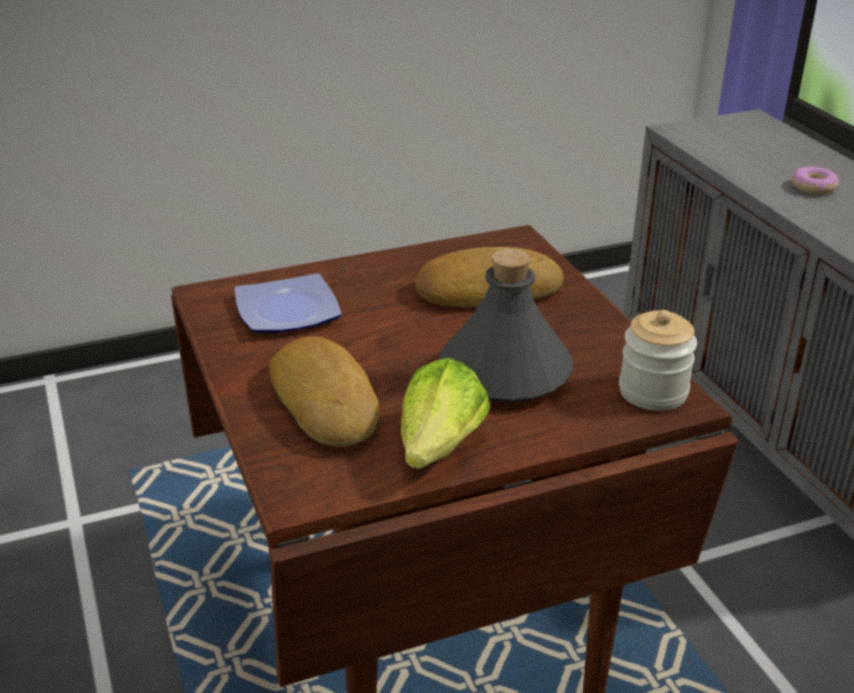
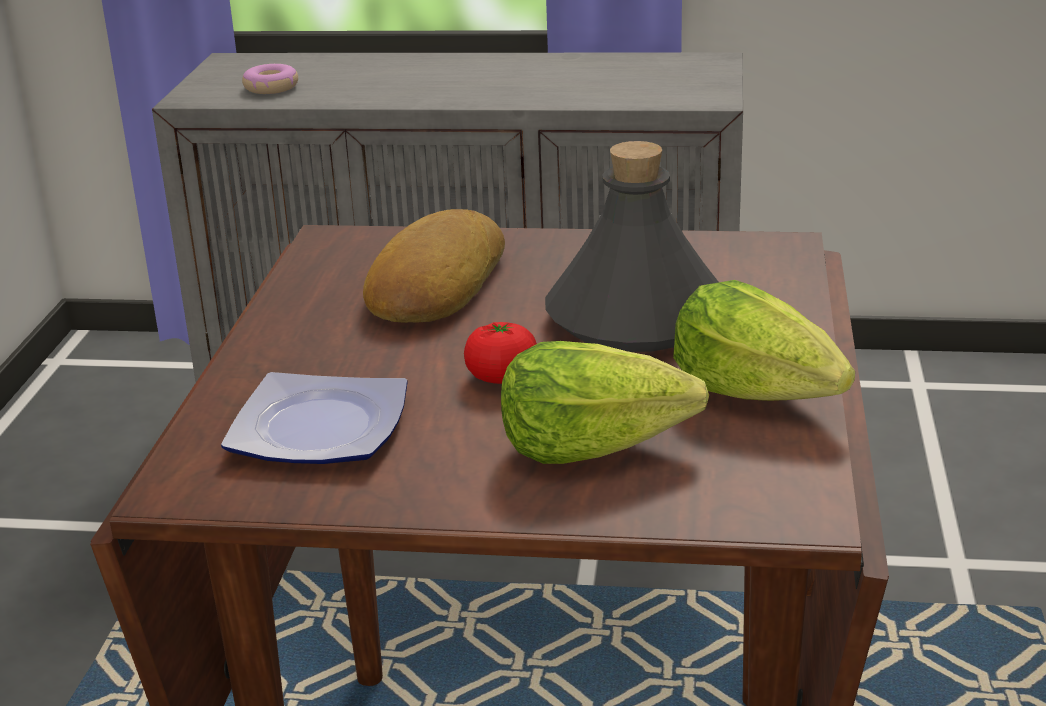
camera: 60 degrees left, 5 degrees down
(328, 401) = (593, 445): bread -> lettuce
(387, 347) = (502, 377): none -> tomato
(653, 392) = (748, 253): jar -> none
(813, 187) = (425, 81): donut -> donut (271, 88)

